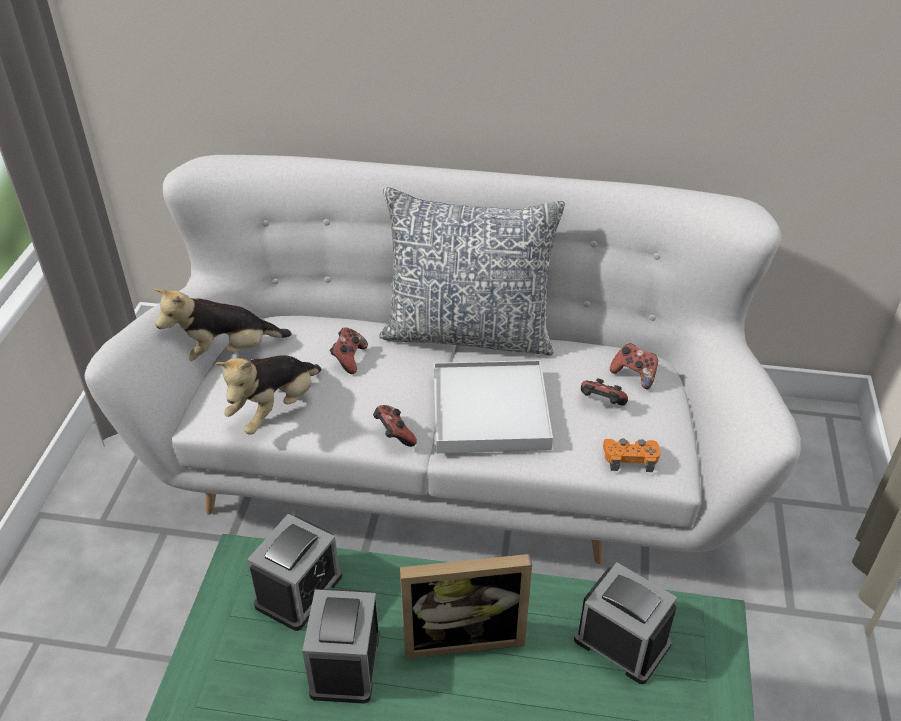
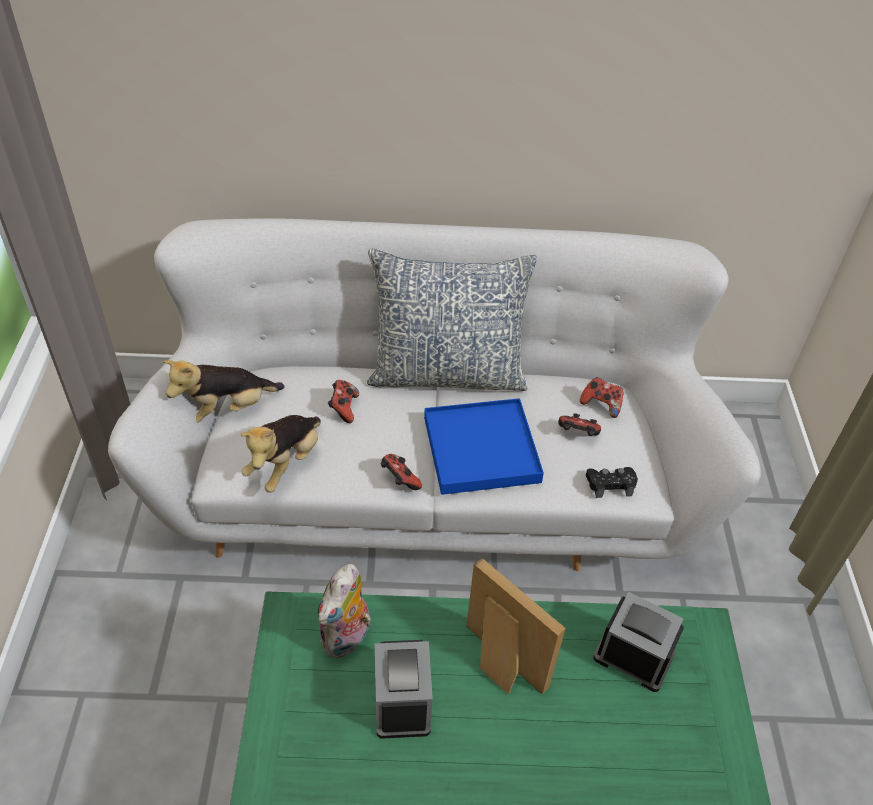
camera: 10 degrees left, 5 degrees up
(299, 590) = (347, 638): alarm clock -> plush toy
(462, 634) = (498, 664): picture frame -> picture frame turned 120 degrees counterclockwise
(490, 411) = (481, 450): white tray -> blue tray
(630, 458) = (610, 484): orange game controller -> black game controller

